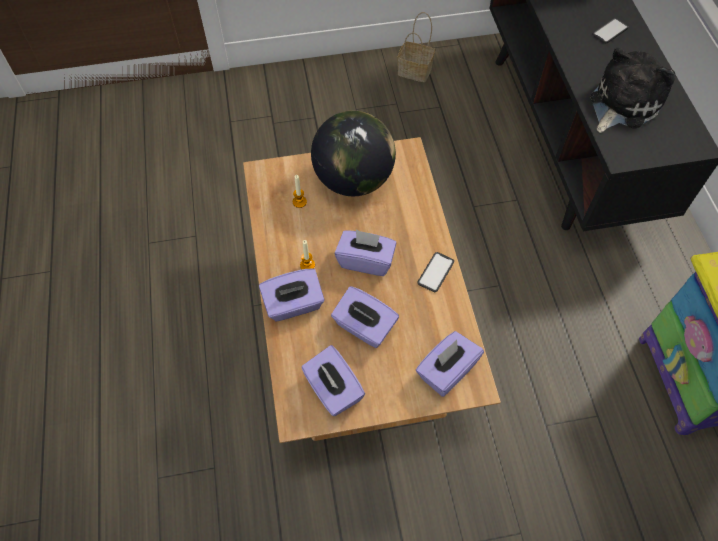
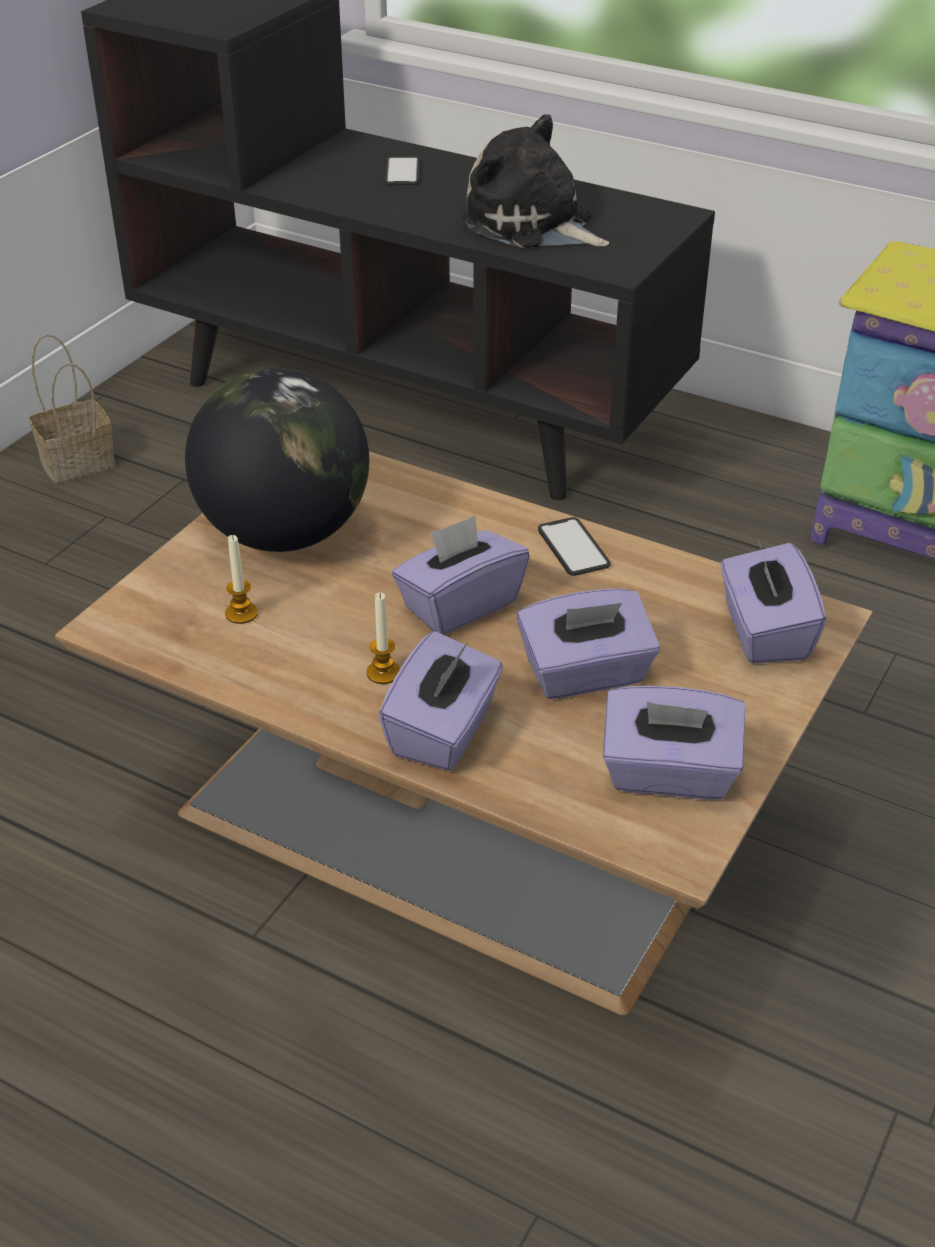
camera: 50 degrees left, 20 degrees down
(622, 103) = (532, 225): plush toy -> plush toy turned 45 degrees counterclockwise

